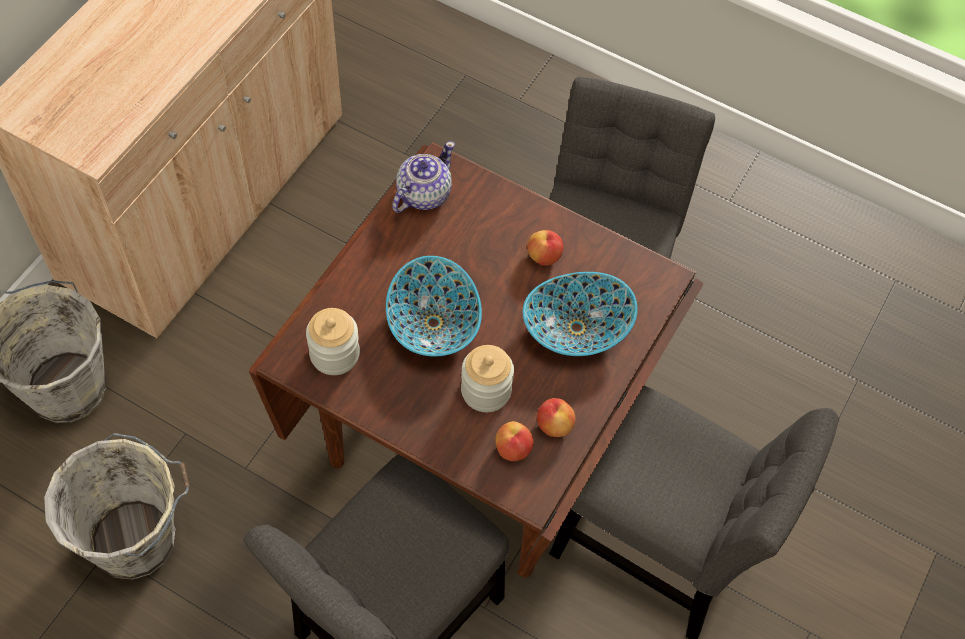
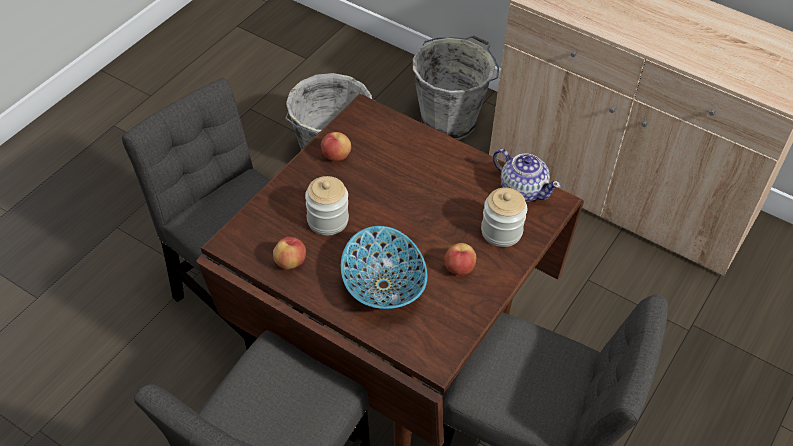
camera: 95 degrees right, 10 degrees down
(334, 354) = (368, 133): jar -> jar (501, 231)
(432, 324) = (392, 190): bowl -> none
(513, 449) = (272, 234): apple -> apple (336, 156)

